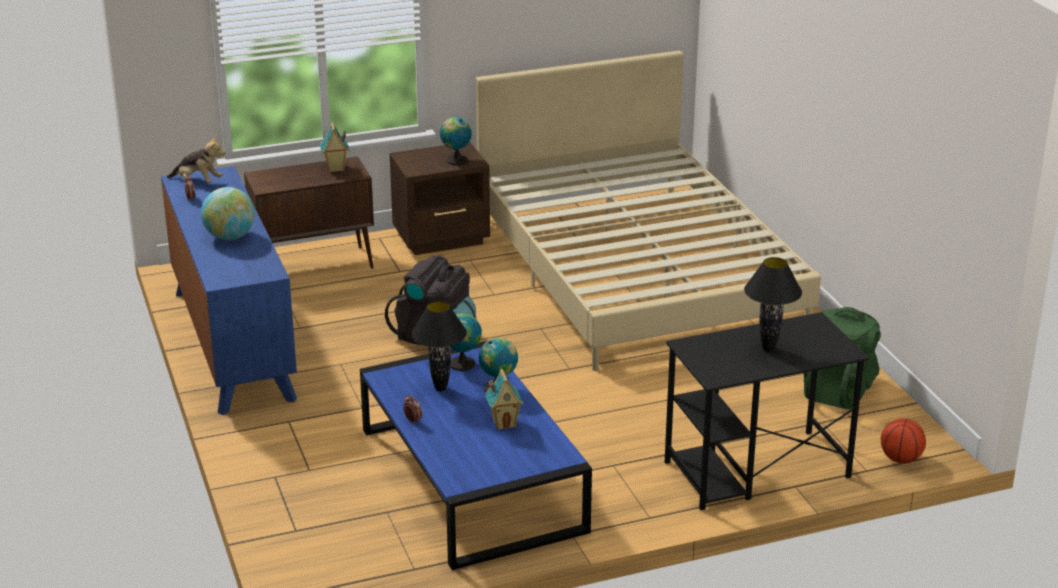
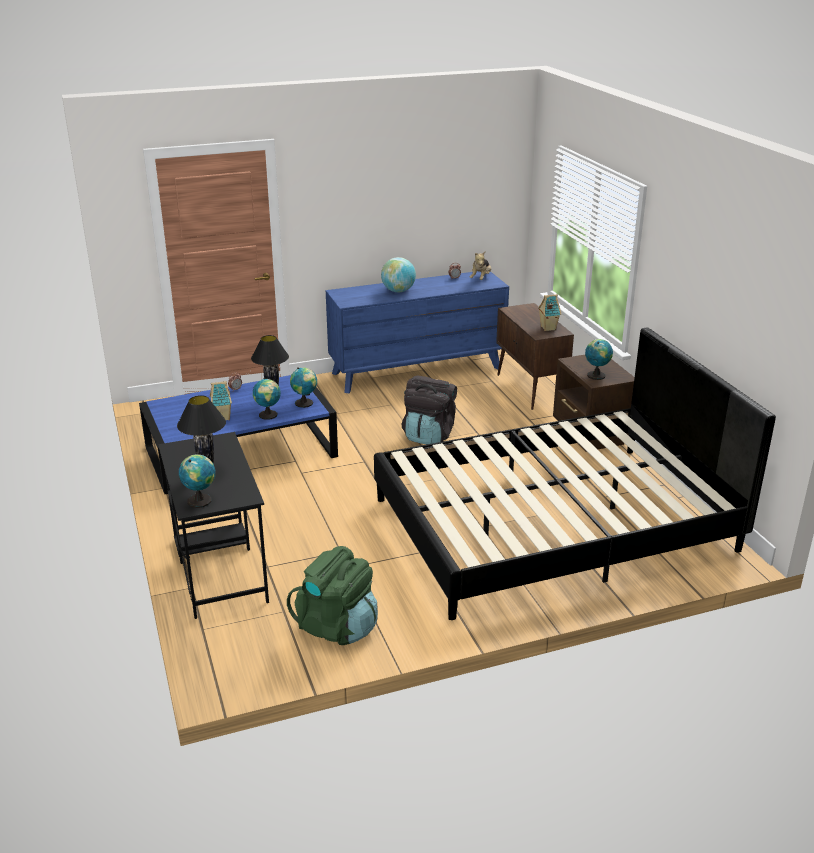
camera: 90 degrees right, 0 degrees up
(637, 271) = (554, 525): beige bed -> black bed
(828, 347) = (200, 500): none -> globe
(900, 459) = (214, 652): basketball -> none

